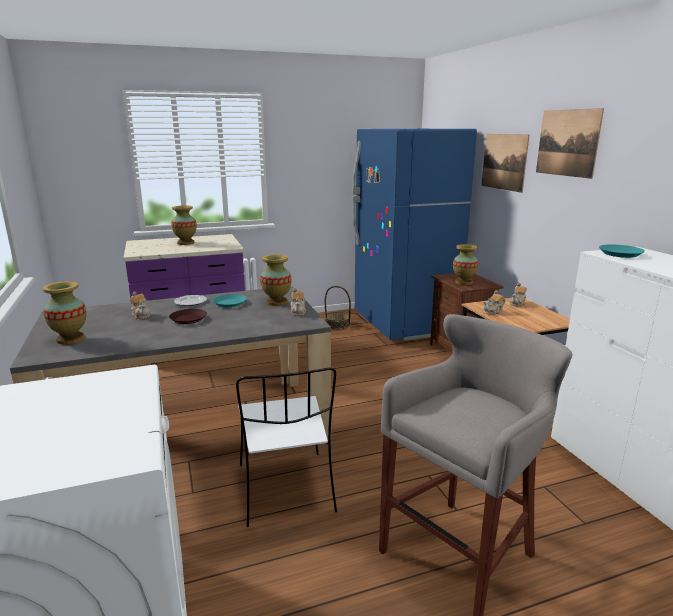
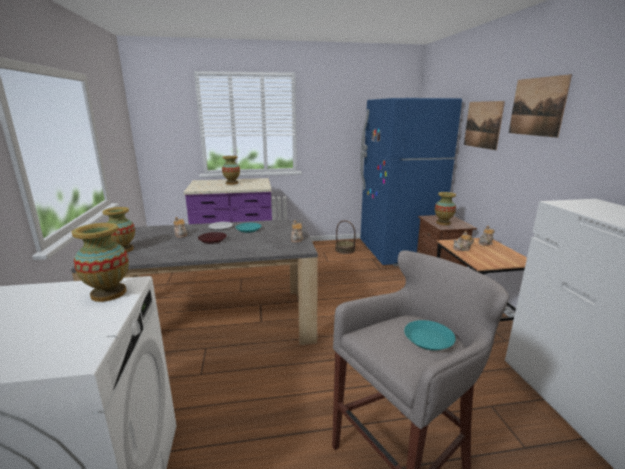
camera: 10 degrees right, 0 degrees up
(277, 302) = (284, 231): vase -> vase (109, 293)
(286, 489) = (271, 380): white chair -> none
(620, 254) = (577, 204): turquoise plate -> turquoise plate (428, 339)

